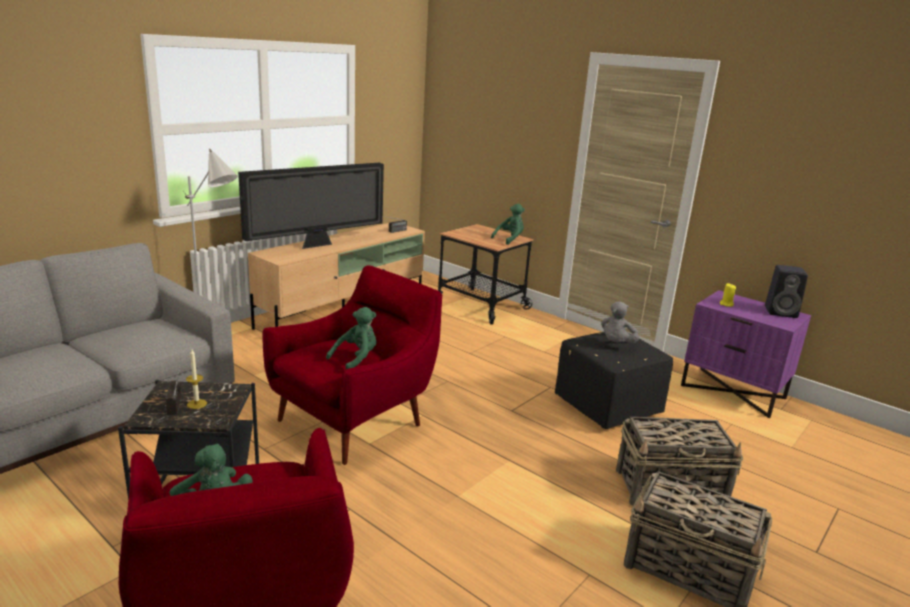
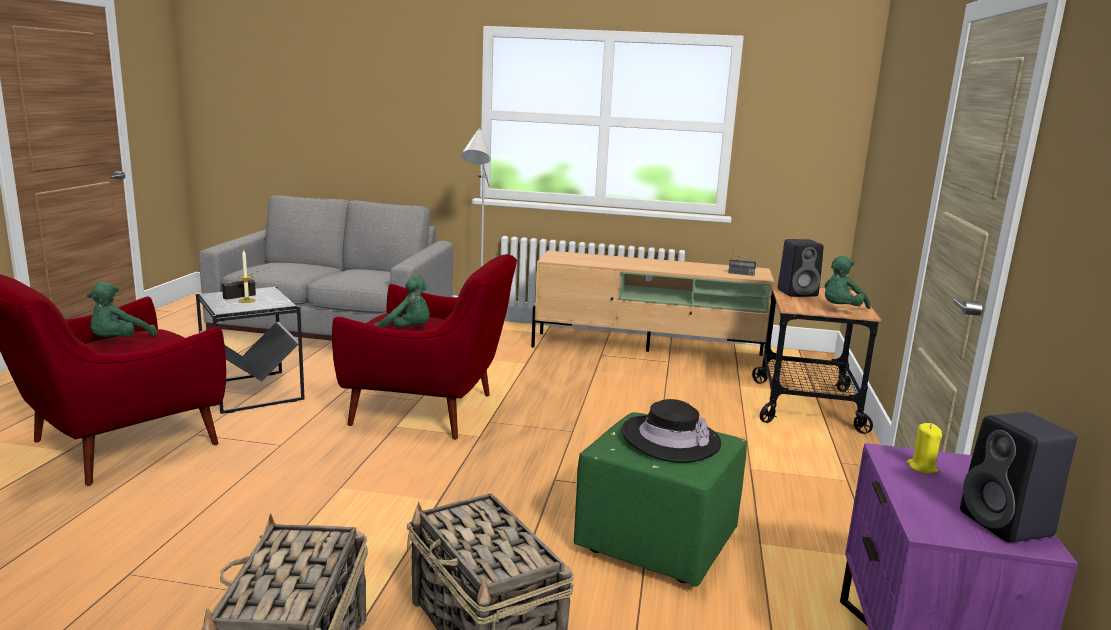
camera: 60 degrees right, 5 degrees down
(317, 245) = (619, 260): television -> none
(467, 235) = (798, 293): none -> black speaker
(509, 239) = (840, 310): green plush toy -> green plush toy turned 120 degrees clockwise
(606, 407) = (658, 542): black ottoman -> green ottoman
(616, 344) = (670, 440): grey plush toy -> black hat

